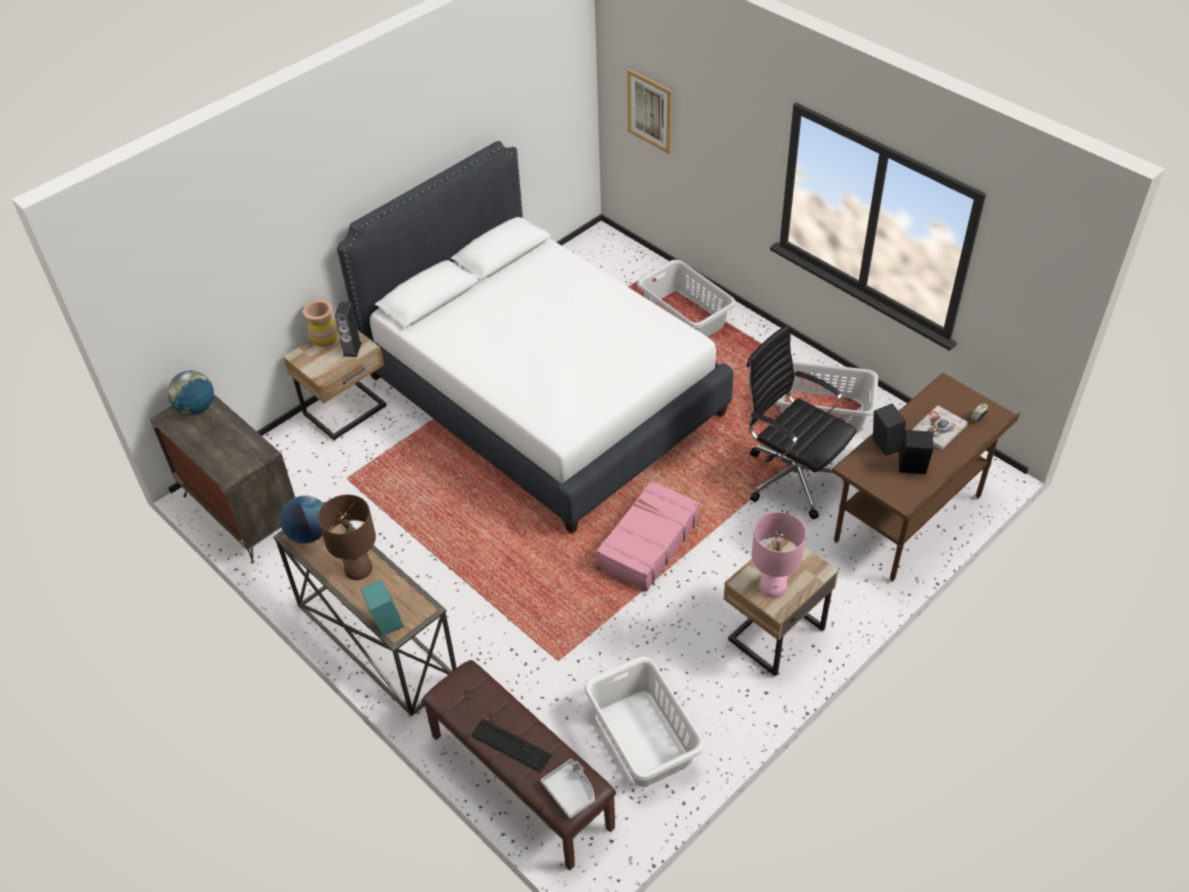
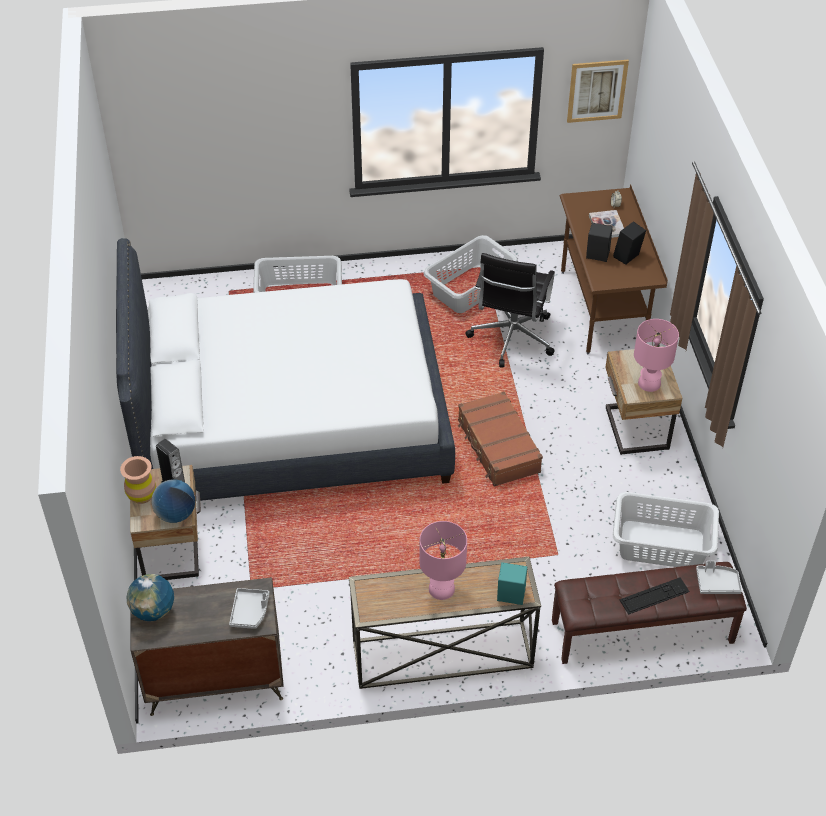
camera: 55 degrees left, 0 degrees up
(235, 461) = (250, 612): none -> grey tray
(309, 534) = (375, 603): globe -> globe (176, 514)
(359, 569) = (442, 588): brown table lamp -> pink table lamp
(647, 543) = (498, 447): pink suitcase -> brown suitcase
(650, 111) = (184, 147): picture -> picture (597, 90)
(792, 476) = (511, 338): black office chair -> black office chair turned 60 degrees counterclockwise

